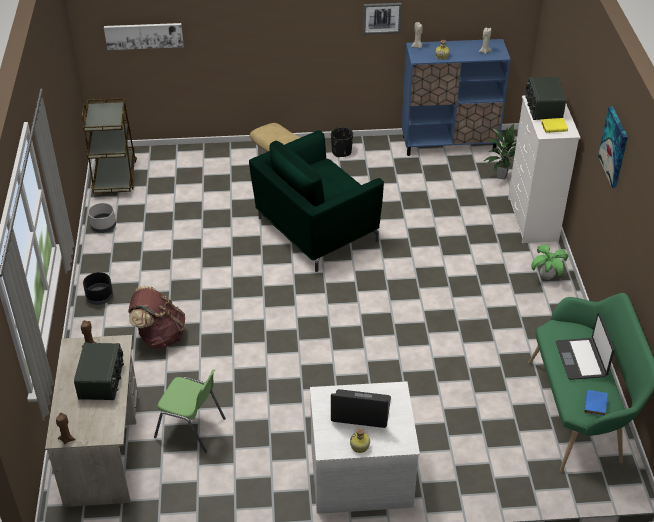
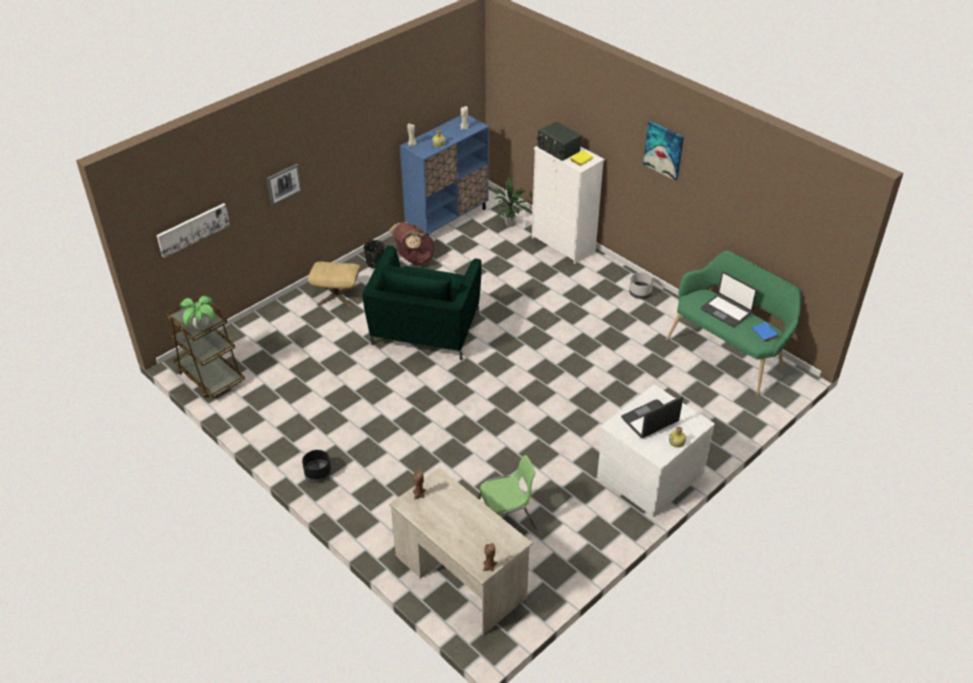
camera: 40 degrees left, 0 degrees up
(102, 381) = (461, 512): radio -> none
(103, 226) = (250, 419): grey planter -> grey planter (639, 293)
(159, 336) = (402, 473): brown backpack -> brown backpack (414, 259)
(382, 18) = (379, 131): picture -> picture (283, 184)
(547, 277) = (615, 278): potted plant -> potted plant (202, 327)

